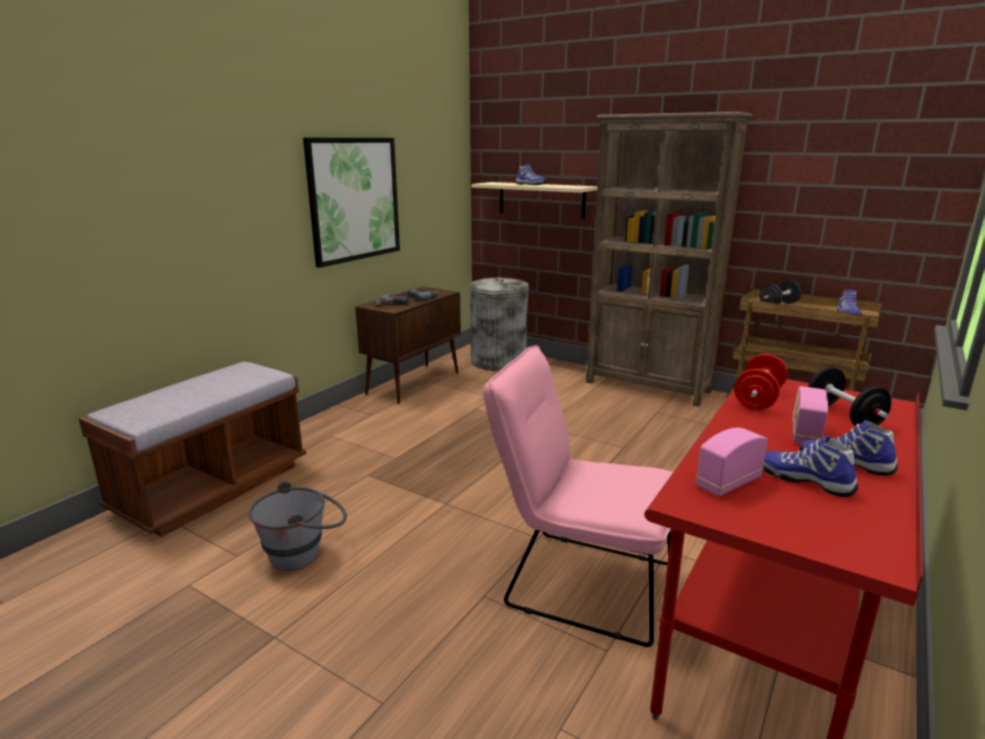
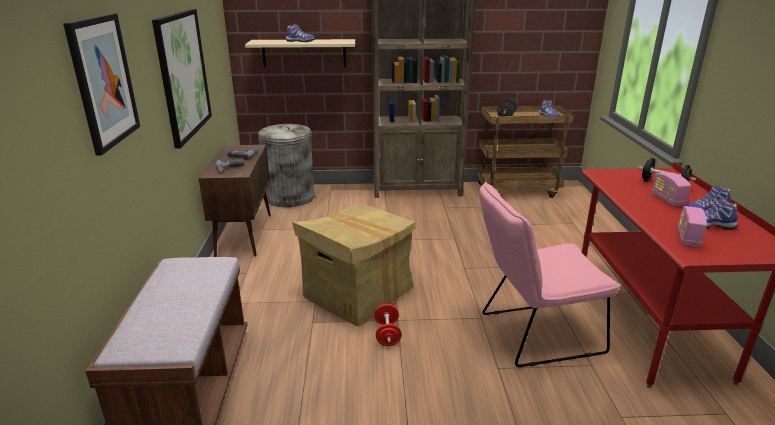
camera: 35 degrees left, 5 degrees up
(195, 179) = (103, 81): none -> picture
(304, 553) = (348, 399): grey bucket -> none
(442, 465) = (357, 293): none -> cardboard box
(758, 399) = (617, 185): red dumbbell -> red dumbbell (387, 334)

